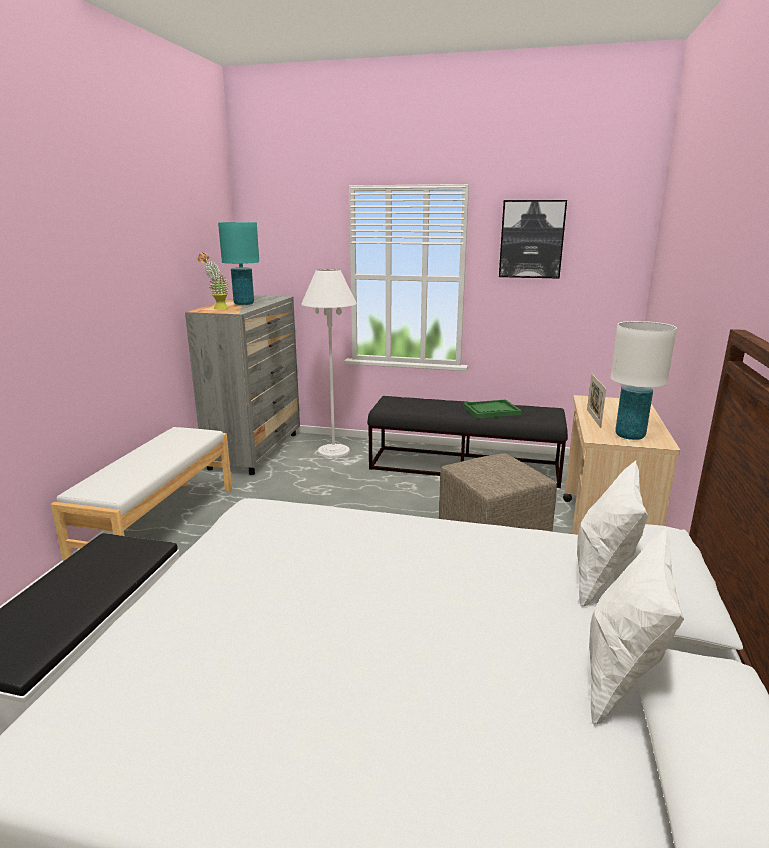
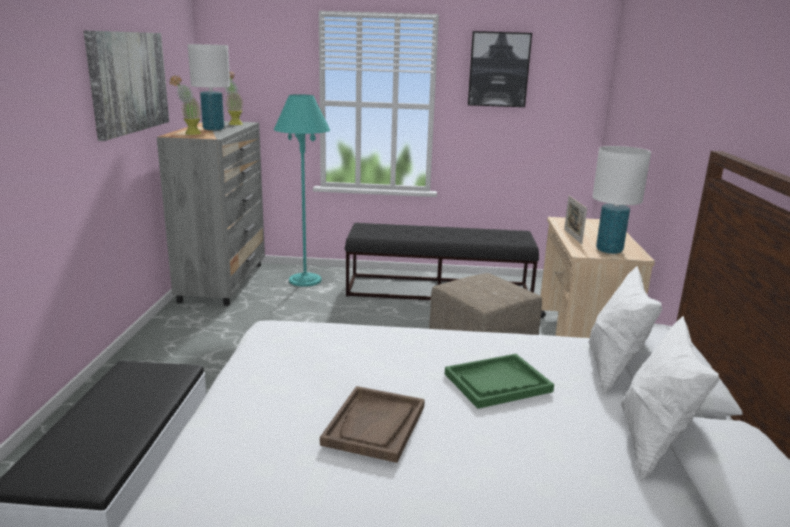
camera: 10 degrees left, 0 degrees up
(155, 260) = (129, 82): none -> picture
(159, 526) = (144, 360): white bench -> none
(244, 304) = (213, 129): turquoise table lamp -> white table lamp
(268, 298) = (234, 124): none -> potted plant
(310, 627) = (375, 425): none -> brown tray
(333, 451) = (305, 280): white floor lamp -> turquoise floor lamp
(491, 410) = (465, 234): green tray -> green tray (497, 383)

